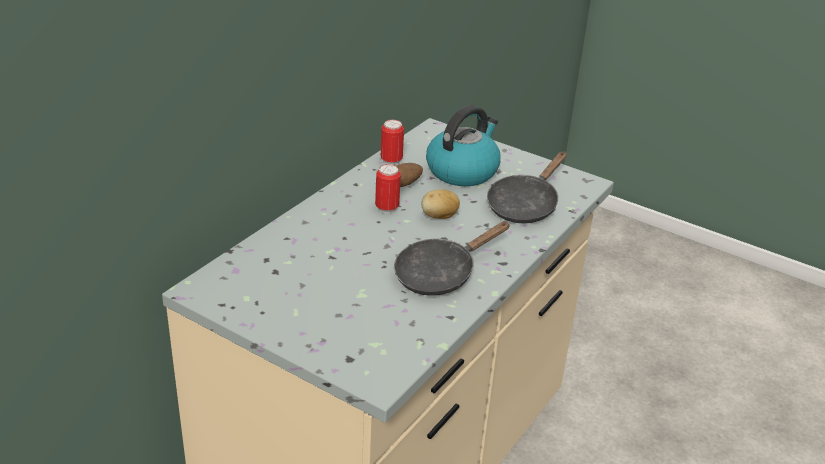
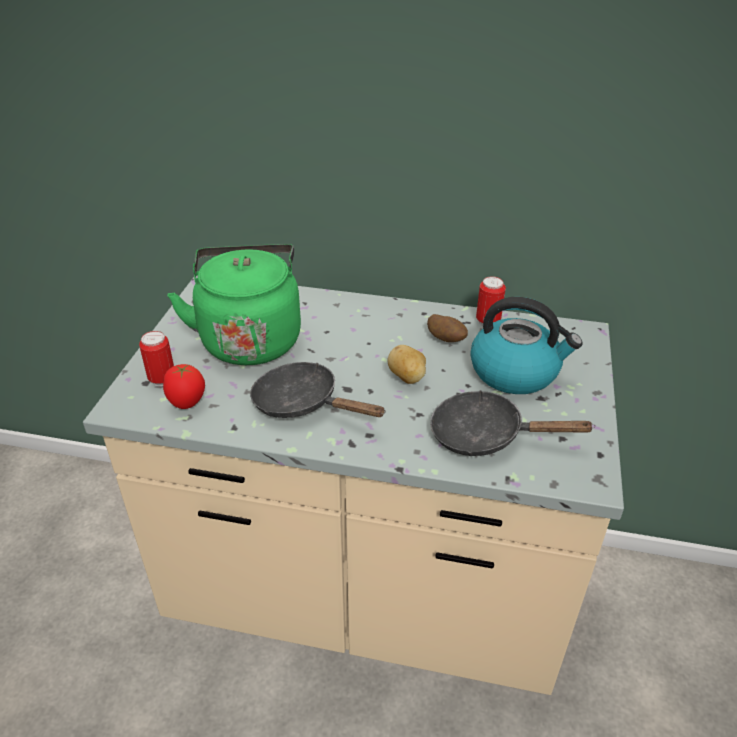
camera: 70 degrees right, 5 degrees up
(322, 281) = (250, 338): none -> green kettle
(387, 208) = (396, 341): can -> can (162, 379)
(400, 337) = (187, 403): none -> tomato

